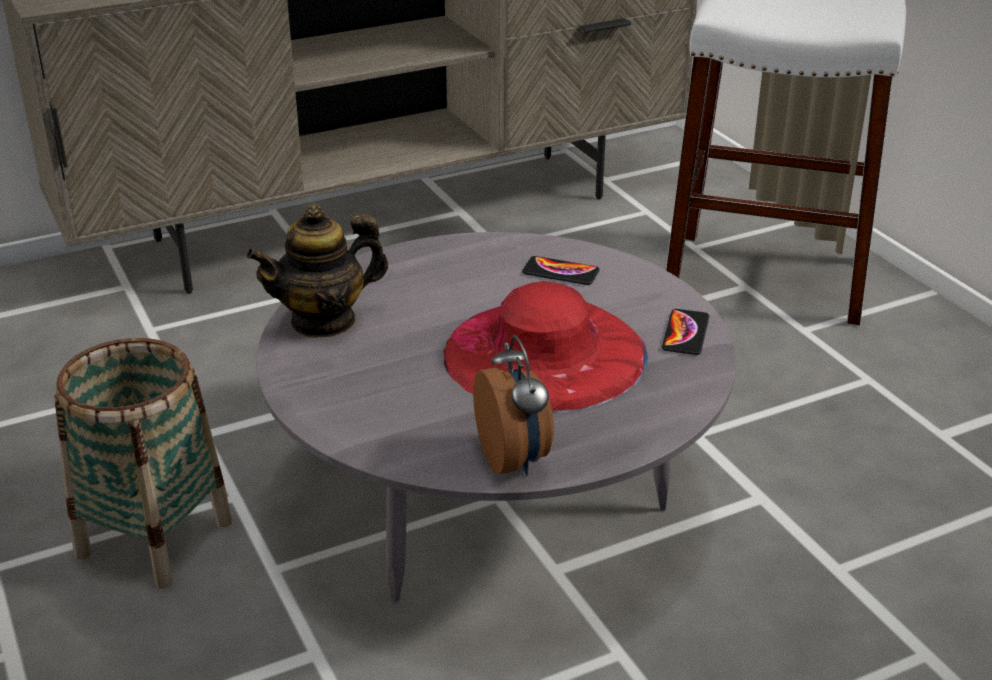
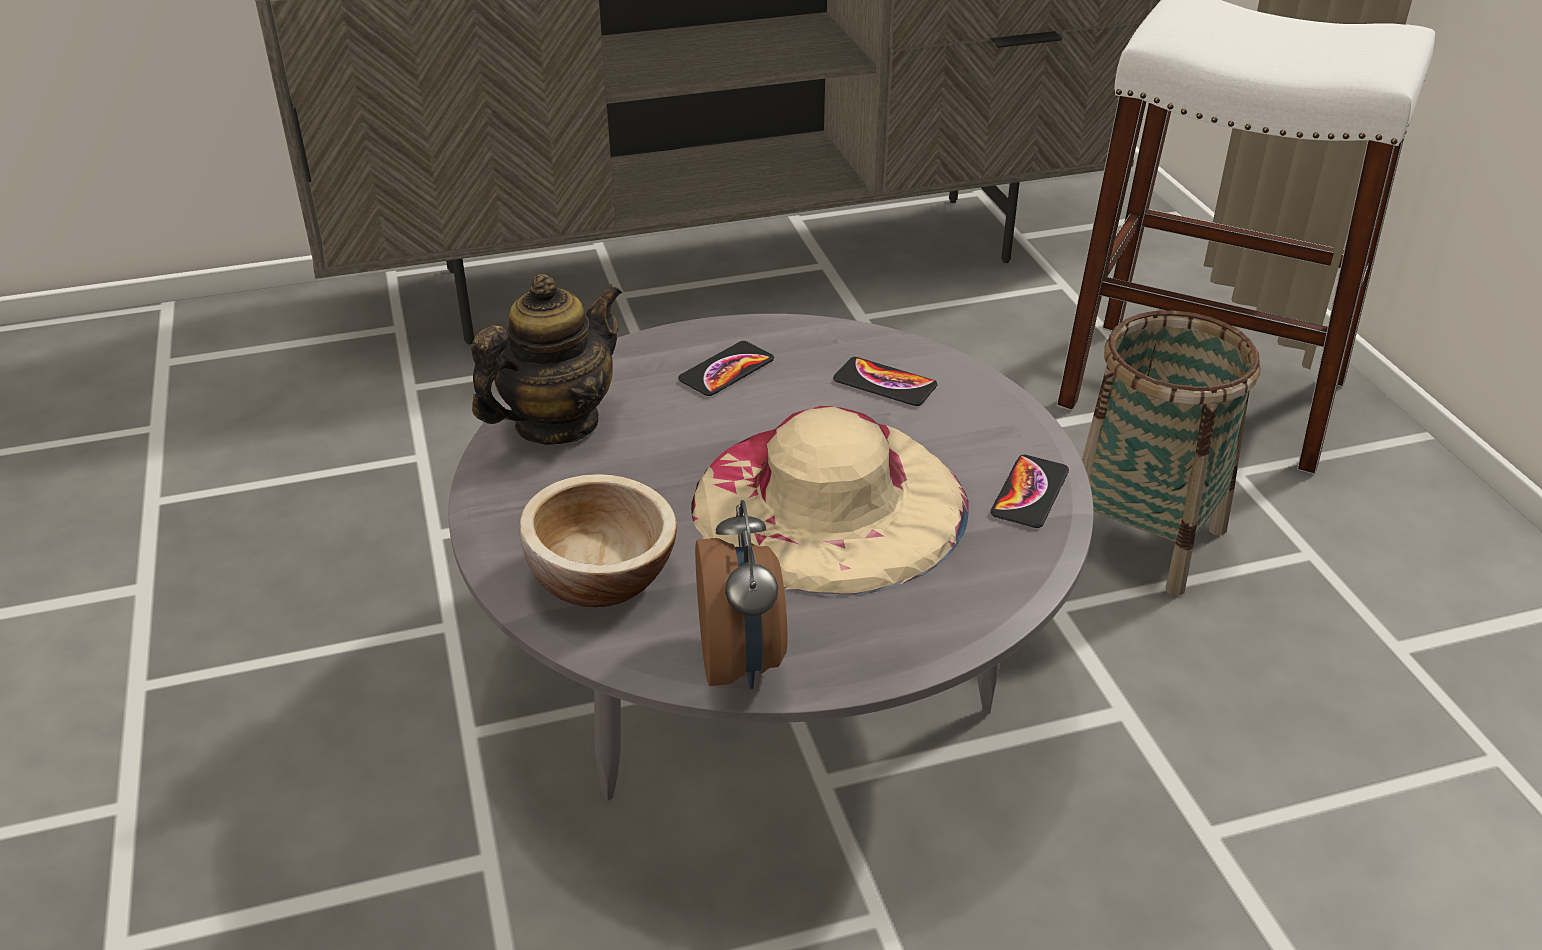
camera: 10 degrees right, 5 degrees up
(155, 538) = (339, 669): basket -> basket (1144, 538)
(324, 321) = (556, 424): teapot -> teapot turned 150 degrees clockwise
(393, 416) = (601, 575): none -> bowl
(440, 273) = (726, 370): none -> phone
(544, 353) = (829, 502): red hat -> beige hat

